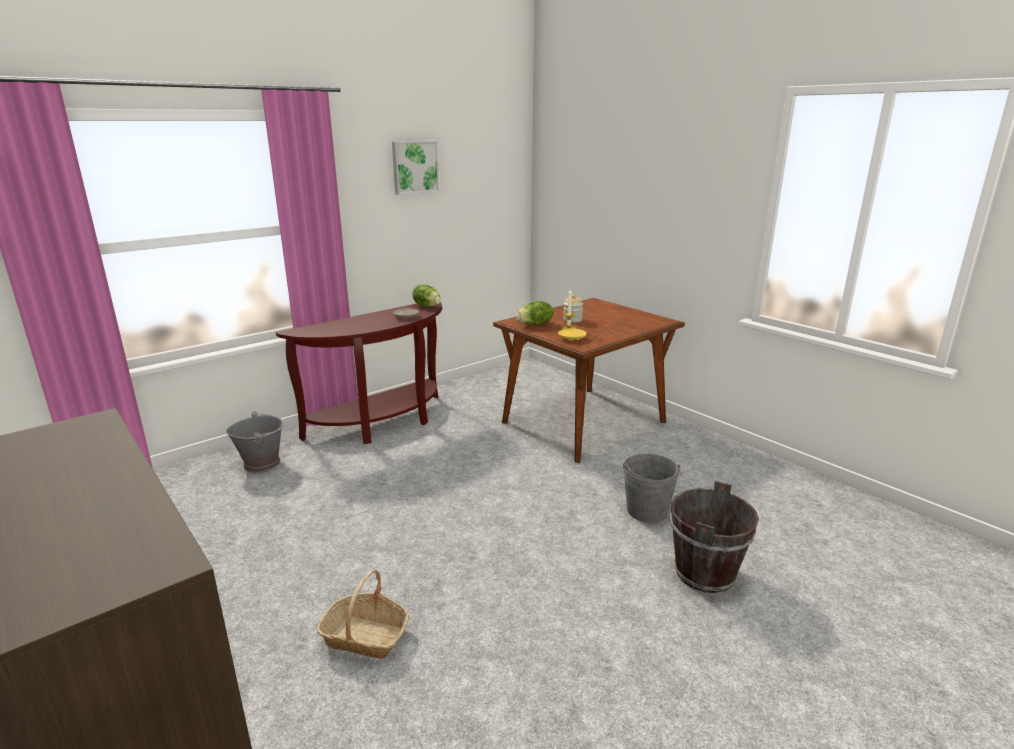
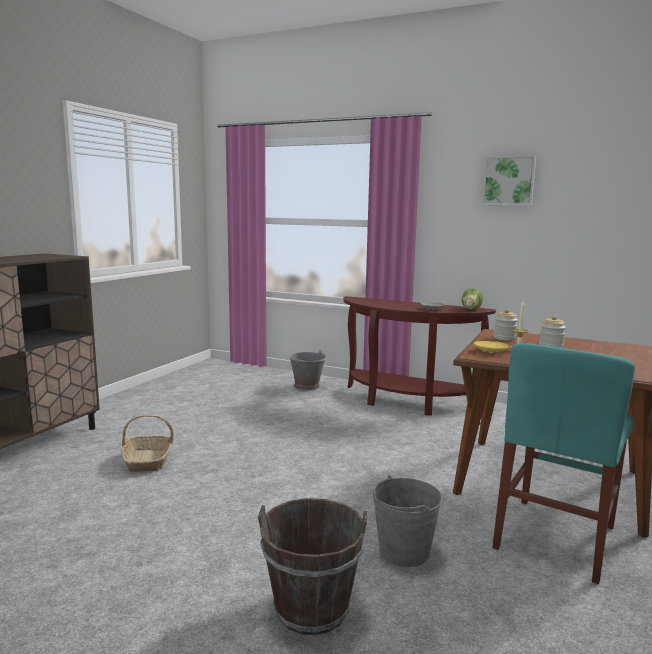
camera: 65 degrees right, 10 degrees down
(535, 324) = (504, 338): lettuce -> jar
(652, 448) = (555, 537): none -> turquoise chair

